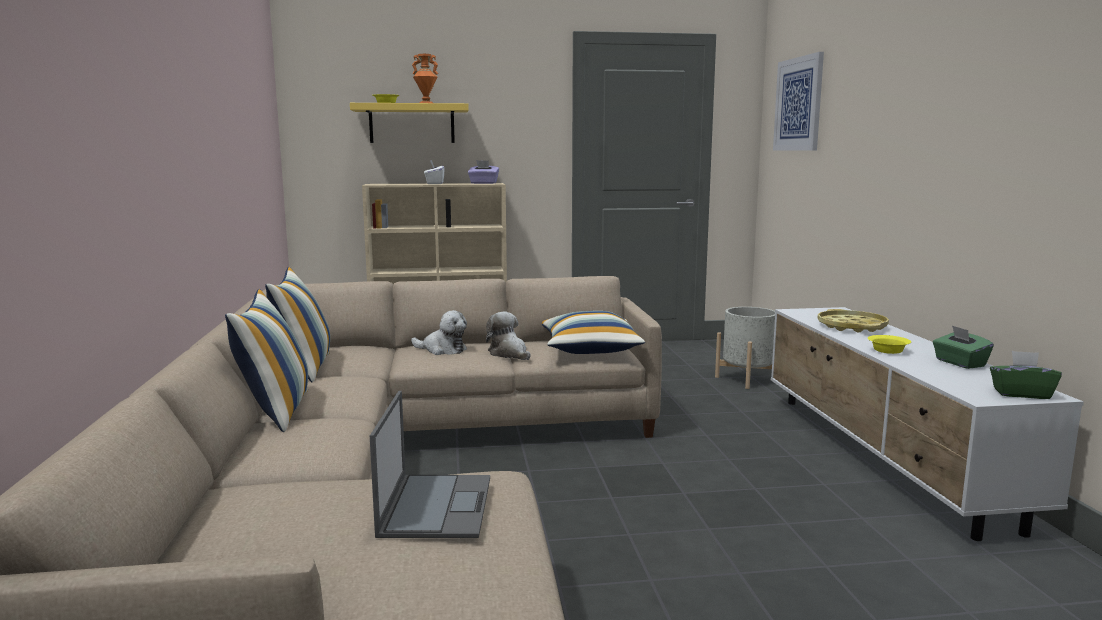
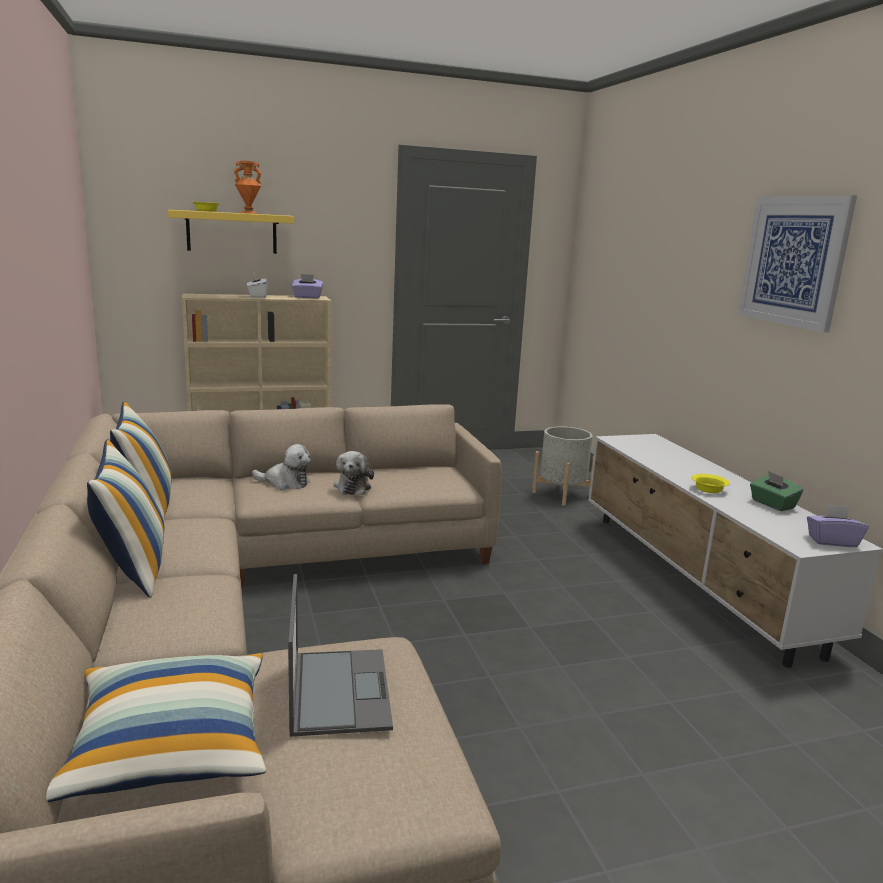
camera: 10 degrees left, 5 degrees up
(509, 354) = (353, 487): plush toy -> plush toy turned 135 degrees counterclockwise
(589, 348) = (430, 480): pillow -> pillow (169, 746)
(798, 104) = (615, 234): picture -> picture (793, 261)
(852, 326) = (669, 459): yellow tray -> none
(1021, 394) = (832, 541): green tissue box -> purple tissue box

